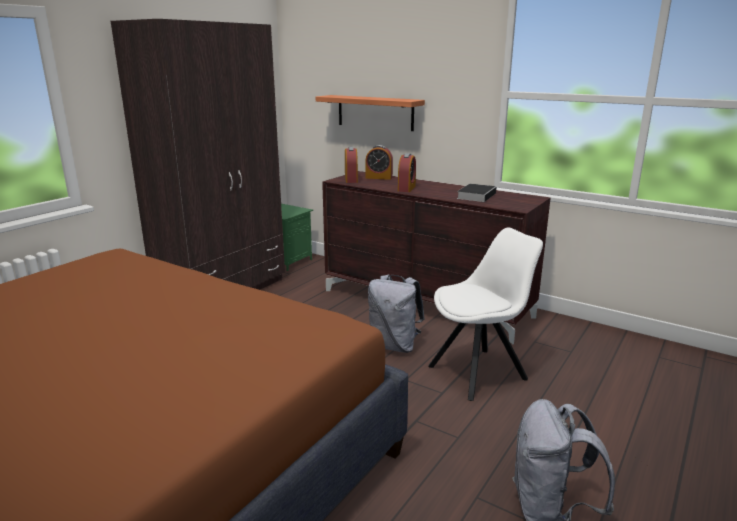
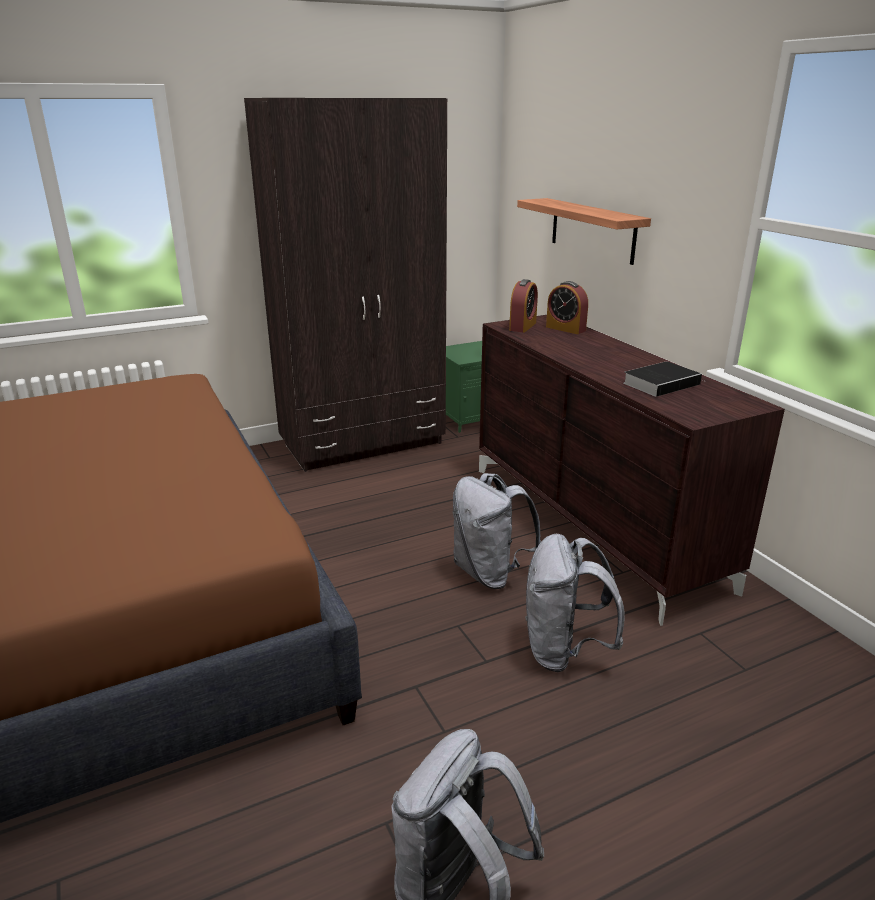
camera: 30 degrees right, 5 degrees up
(406, 188) = (576, 353): alarm clock -> none
(478, 373) = (564, 651): white chair -> grey backpack

